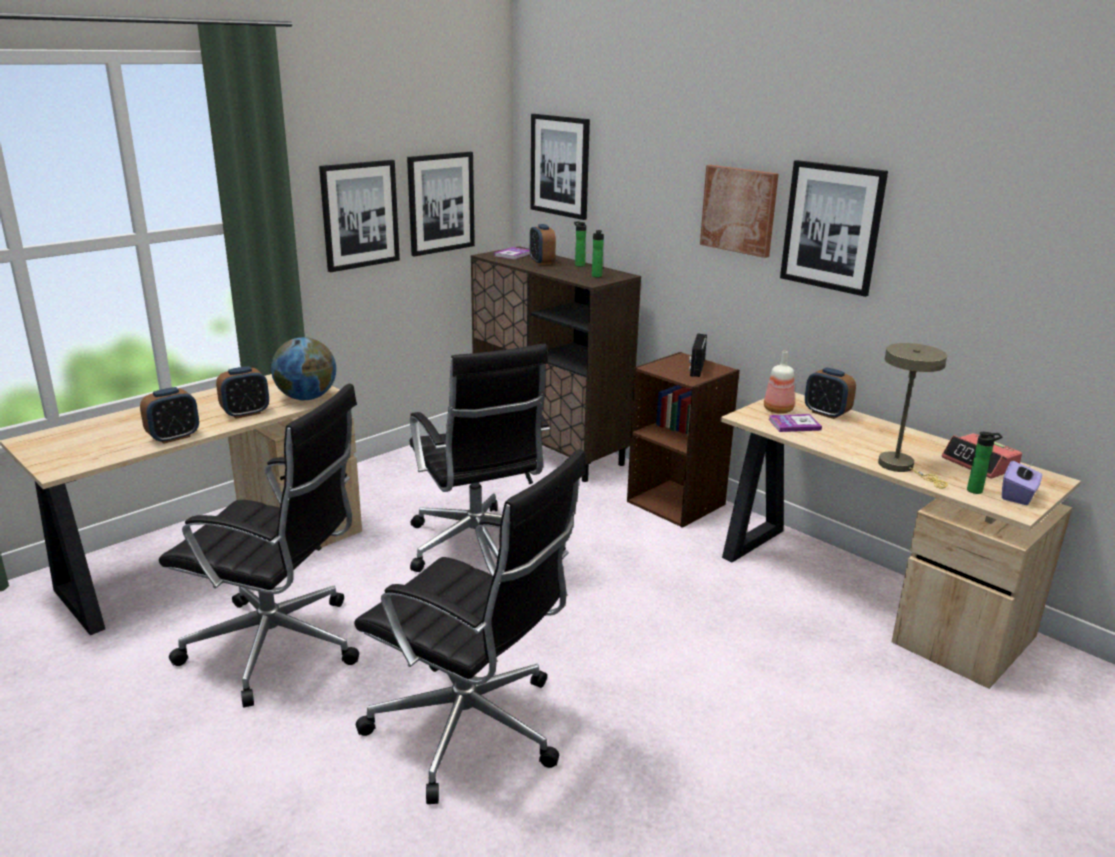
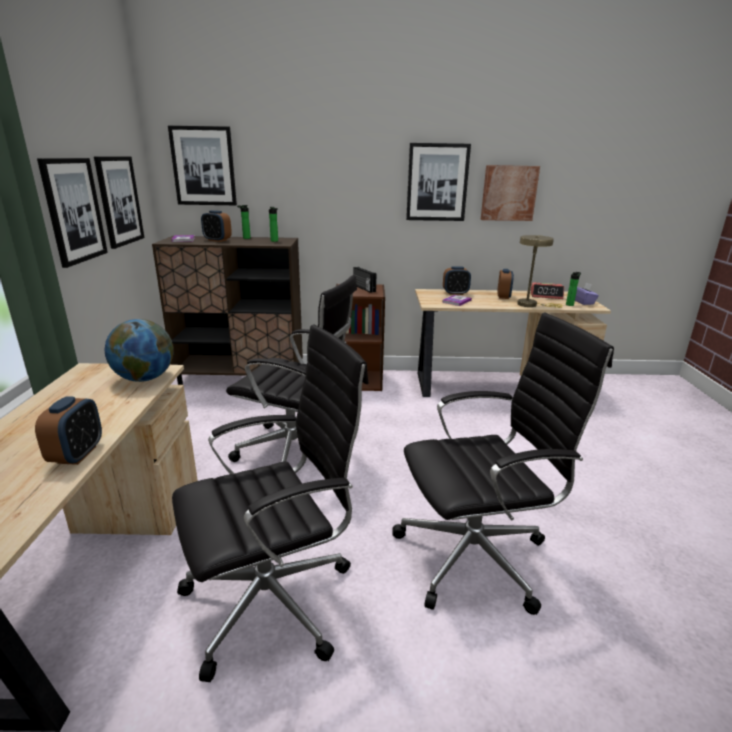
camera: 45 degrees left, 0 degrees up
(245, 413) = (111, 408): alarm clock -> alarm clock (503, 296)
(739, 210) = (370, 180): picture -> picture (509, 193)
(778, 410) = (435, 297): bottle -> none

